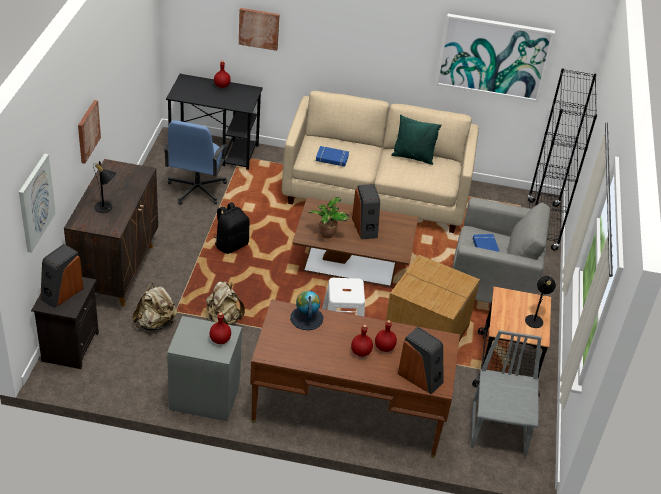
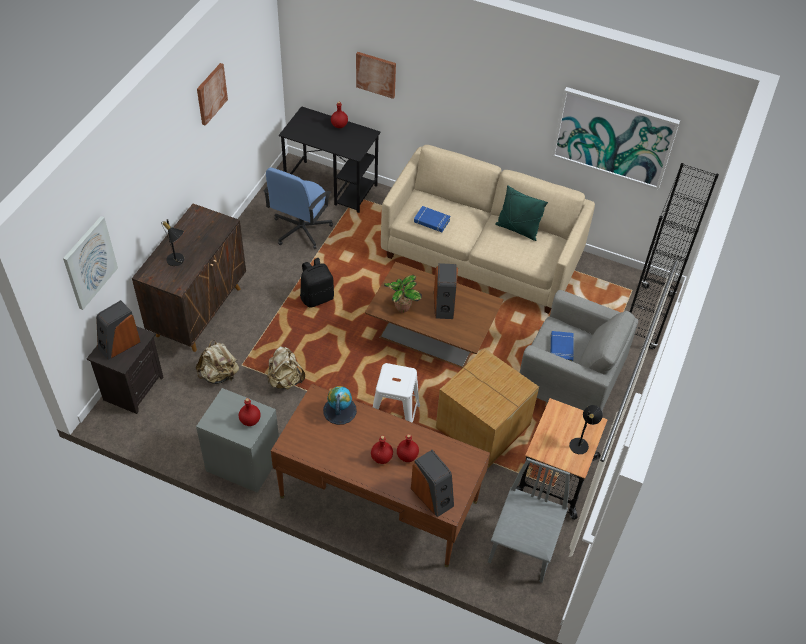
camera: 15 degrees right, 10 degrees up
(87, 131) = (168, 181): picture -> picture (211, 93)

